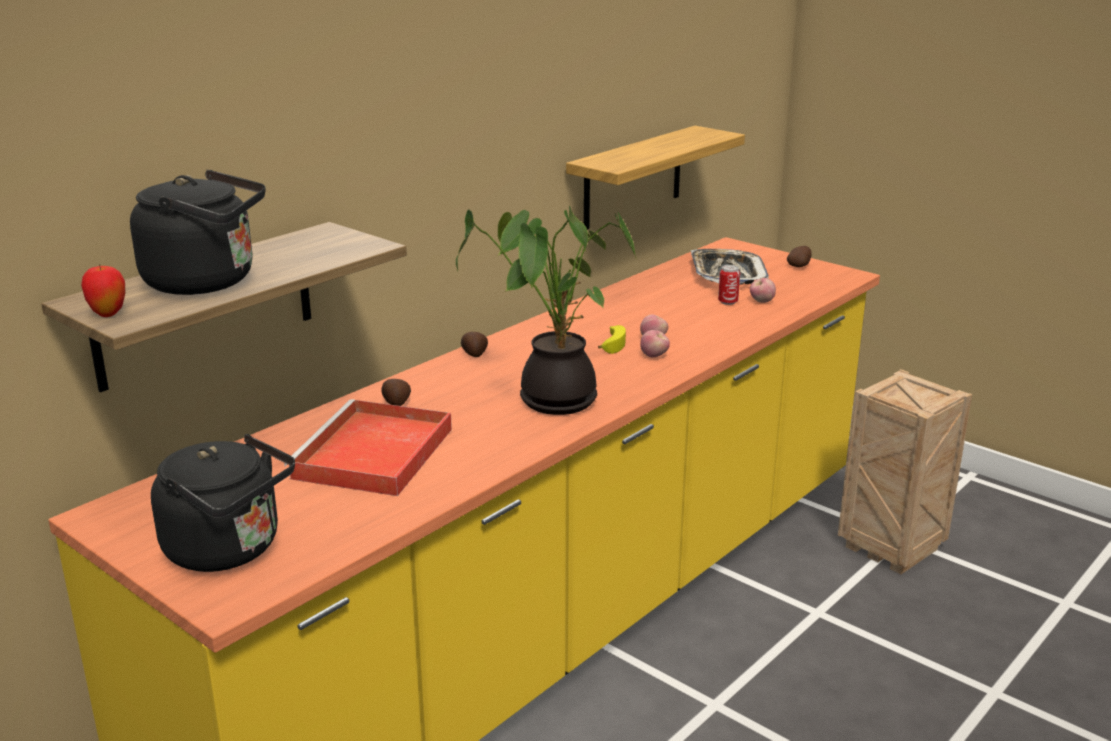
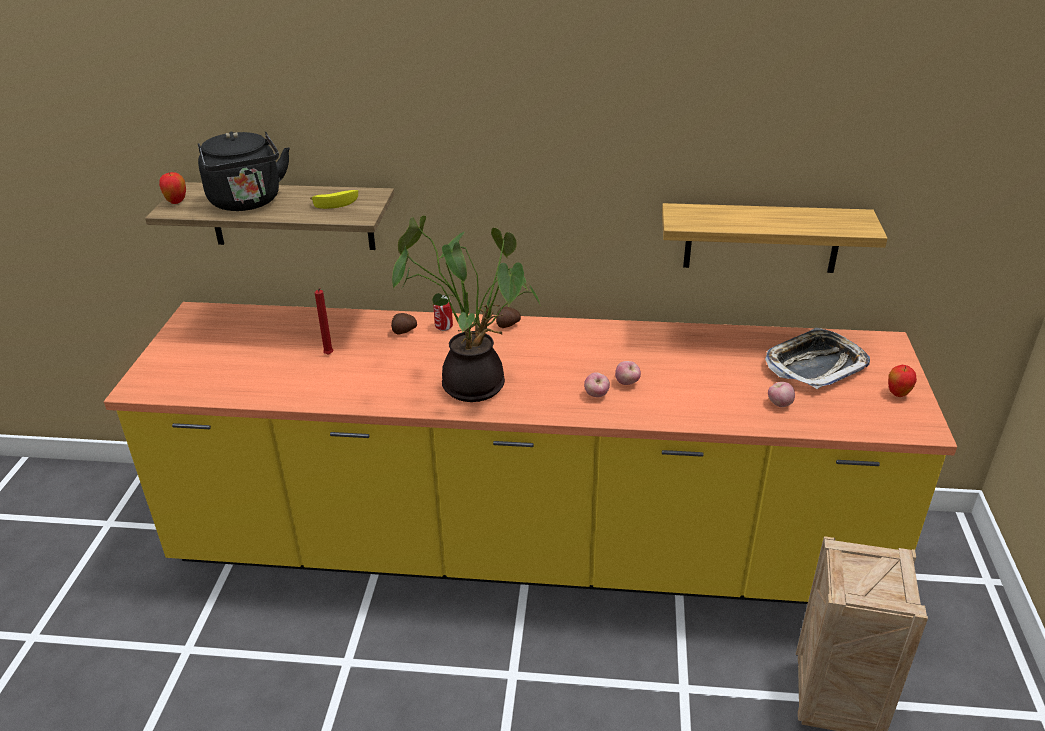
camera: 55 degrees right, 10 degrees up
(229, 550) = (187, 364): black kettle -> none
(373, 455) = (329, 355): red tray -> red candle
(611, 344) = (594, 369): banana -> banana (337, 202)
(728, 302) = (753, 388): can -> can (444, 327)
(799, 266) = (897, 394): potato -> apple

